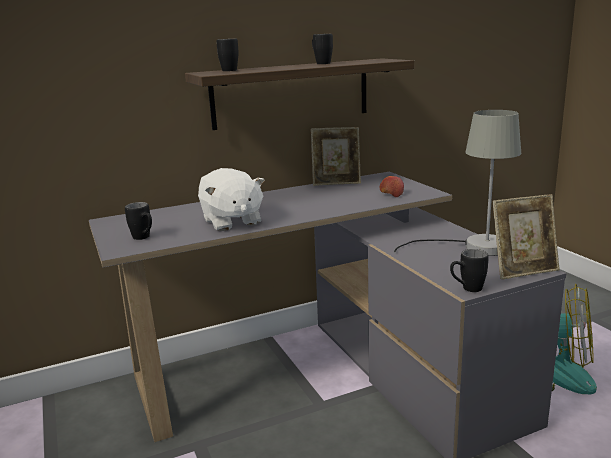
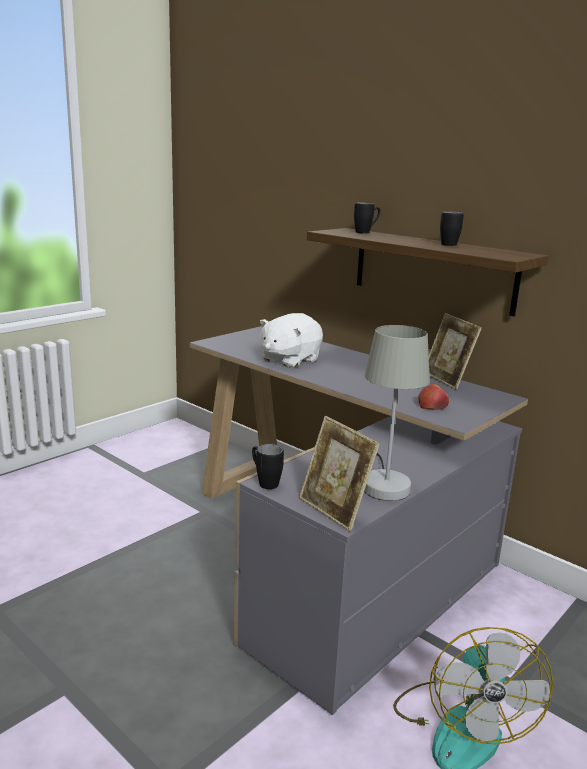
camera: 65 degrees right, 0 degrees up
(144, 238) = (235, 344): black mug -> none

